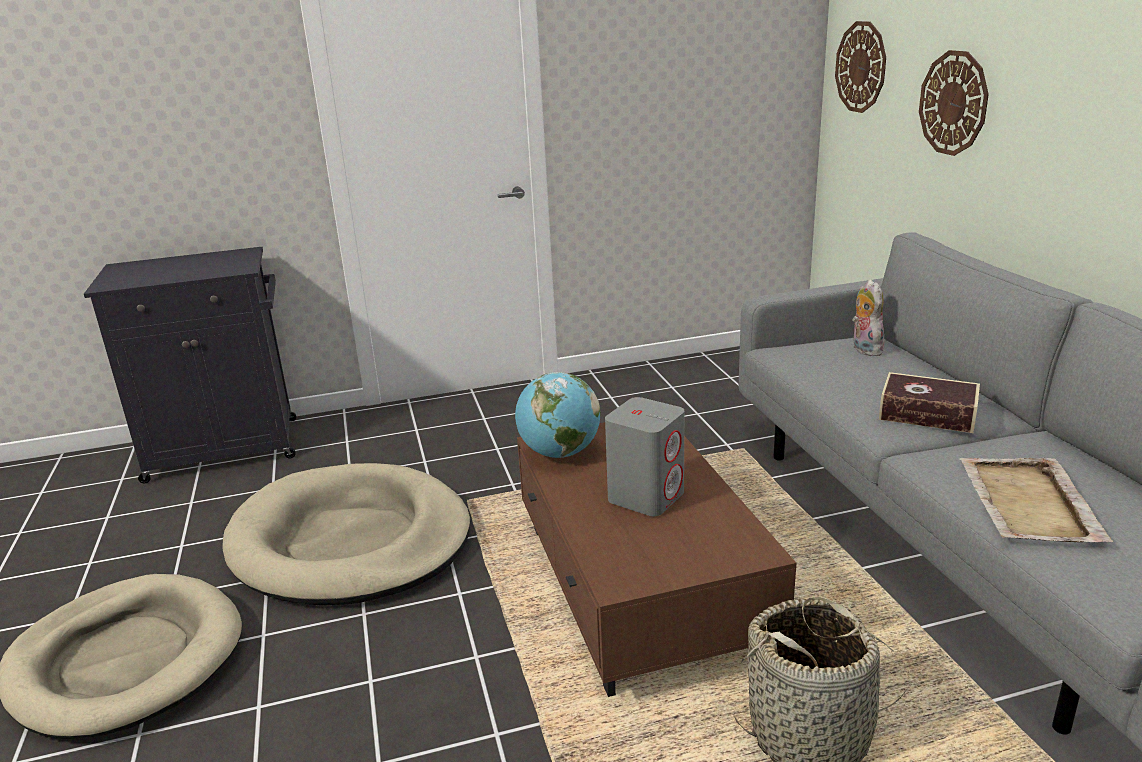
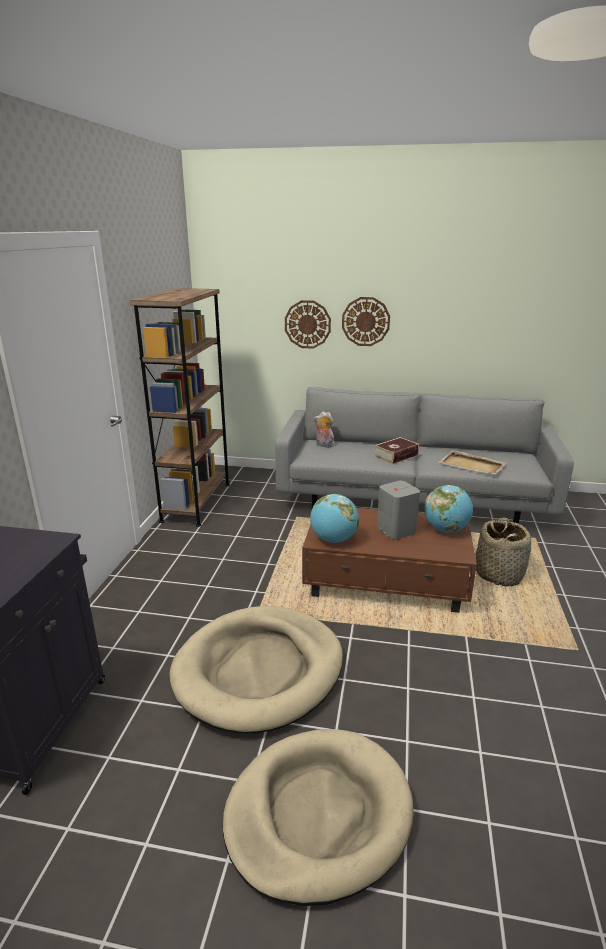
camera: 65 degrees left, 0 degrees up
(687, 370) = (196, 502): none -> brown bookcase
(706, 546) = (446, 529): none -> globe
(861, 67) = (231, 310): wall clock -> wall clock (365, 321)

